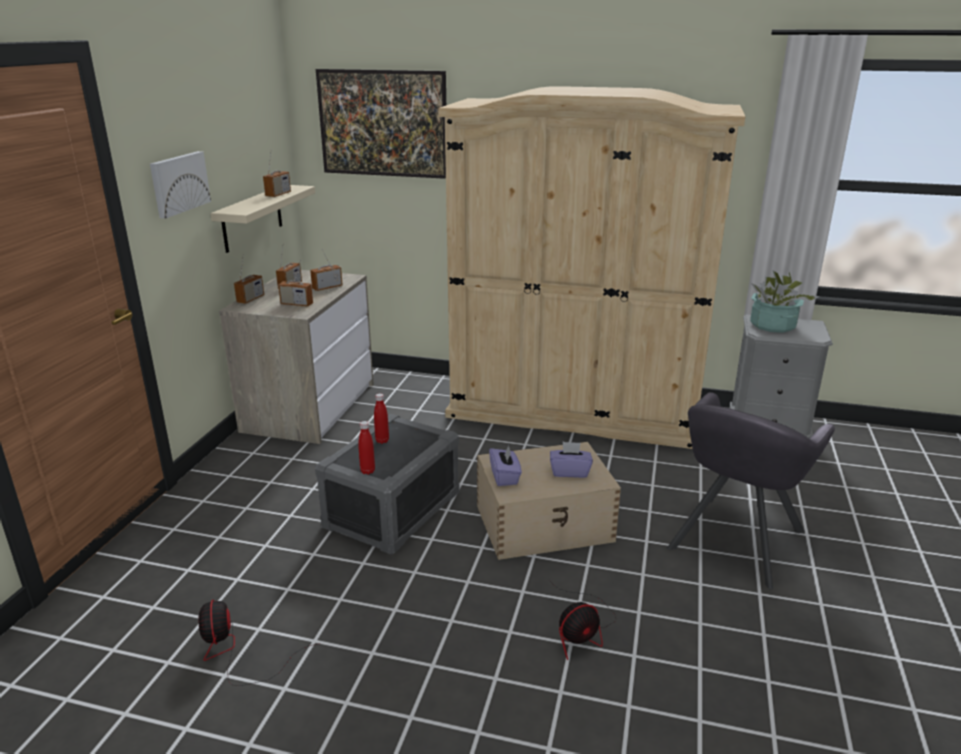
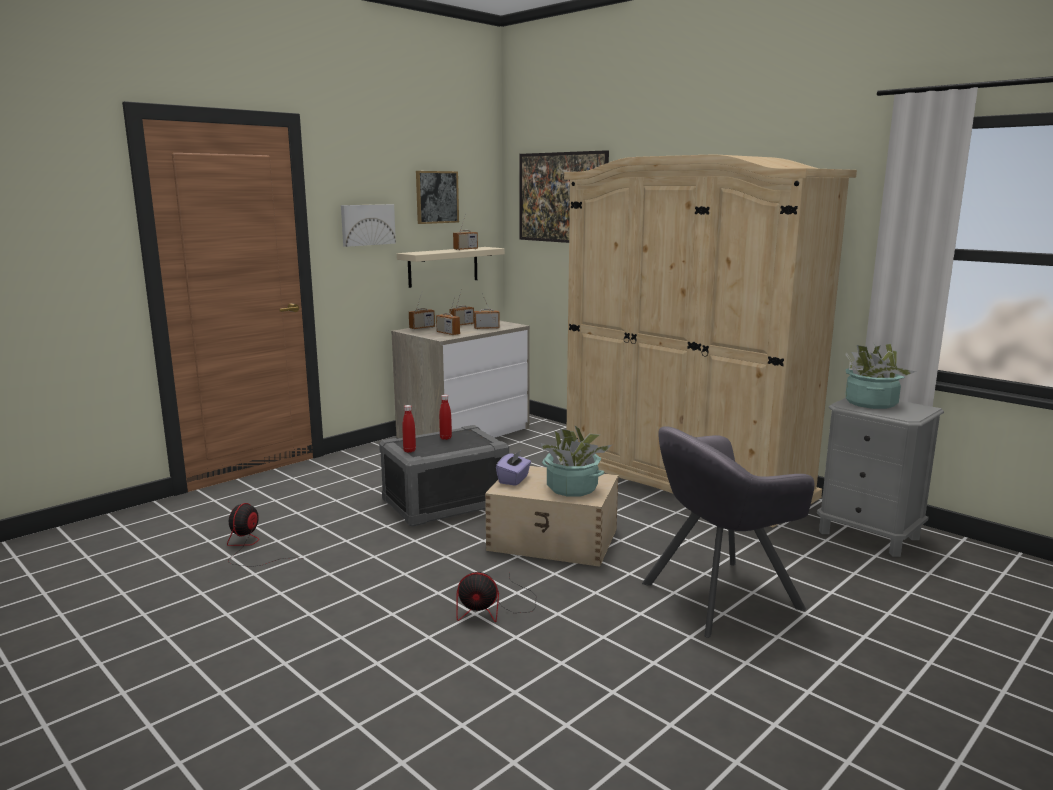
camera: 30 degrees right, 10 degrees down
(237, 133) = (436, 197): none -> picture
(569, 472) = (572, 488): purple tissue box -> potted plant

